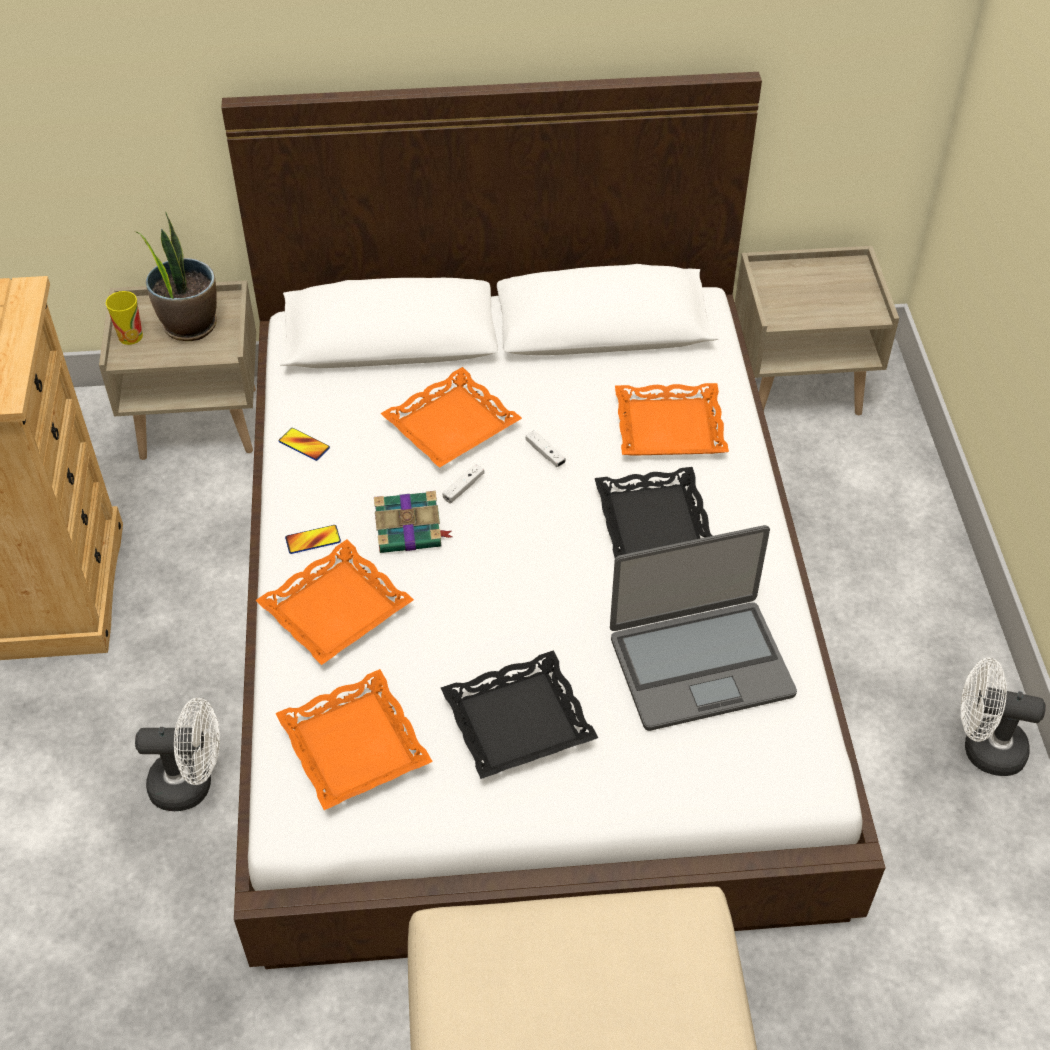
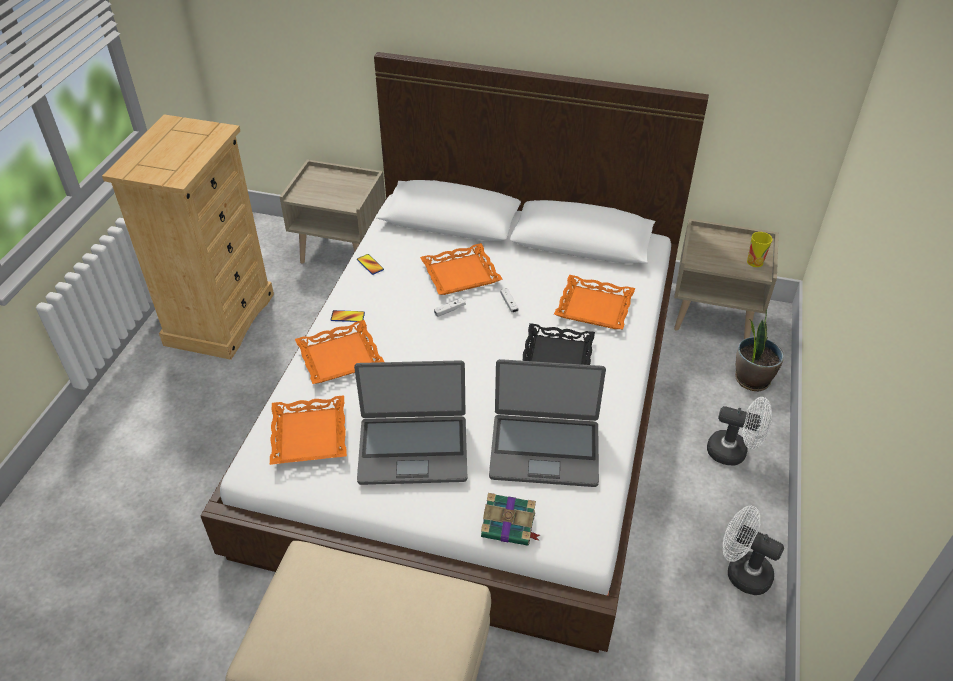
camera: 20 degrees right, 5 degrees down
(130, 336) = (305, 186): cup -> cup (755, 262)
(189, 325) = (340, 187): potted plant -> potted plant (751, 379)
(191, 784) = (239, 443): white fan -> white fan (733, 452)
(410, 531) = (405, 326): book -> book (509, 526)
(518, 720) = (413, 449): black tray -> laptop

